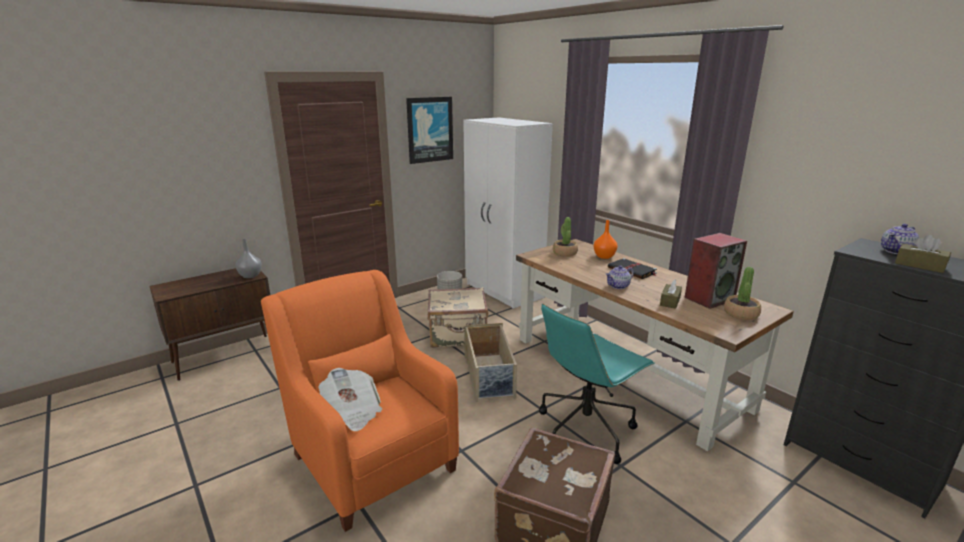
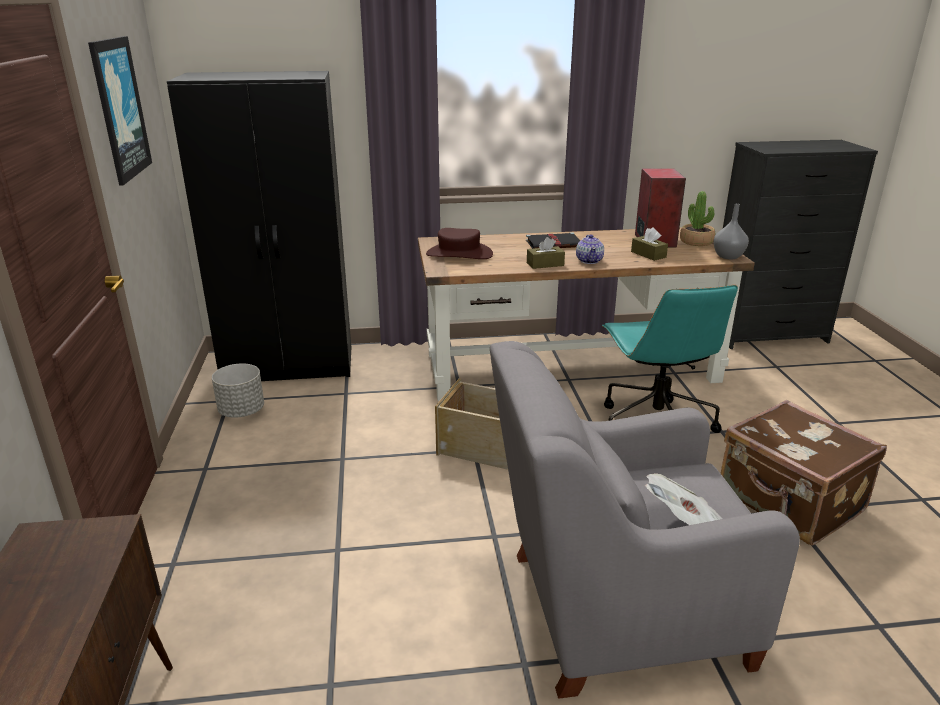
camera: 60 degrees left, 5 degrees up
(251, 276) = (97, 536): grey vase -> grey vase (728, 256)
(370, 457) = (614, 609): orange armchair -> grey armchair
(458, 336) = (372, 442): beige suitcase -> none
(503, 291) = (290, 366): white wardrobe -> black wardrobe
(564, 253) = (459, 254): potted plant -> brown hat
(604, 257) = (498, 242): orange vase -> none
(897, 251) = (777, 144): teapot -> none
(919, 265) = (812, 149): brown tissue box -> brown tissue box (545, 264)

